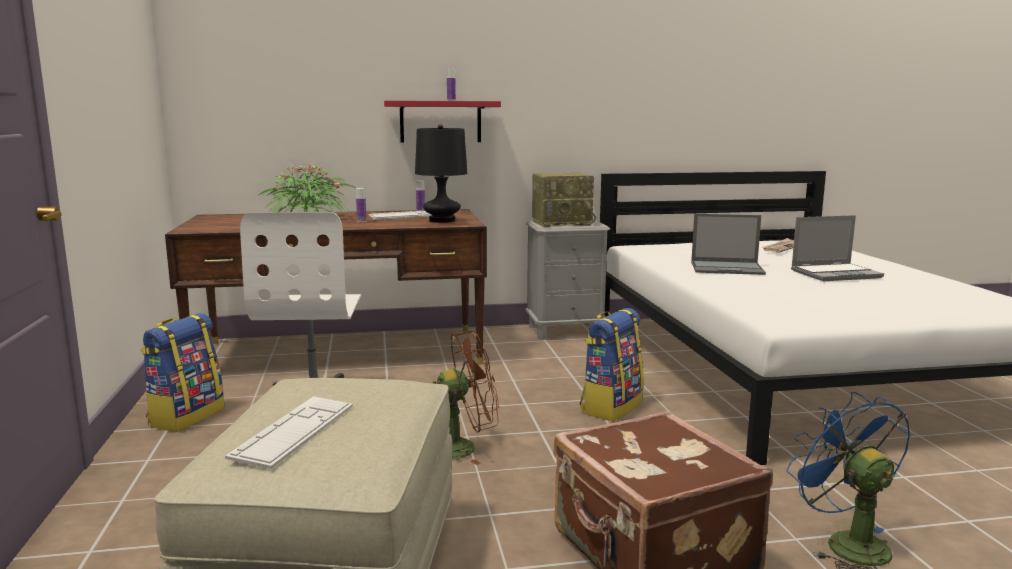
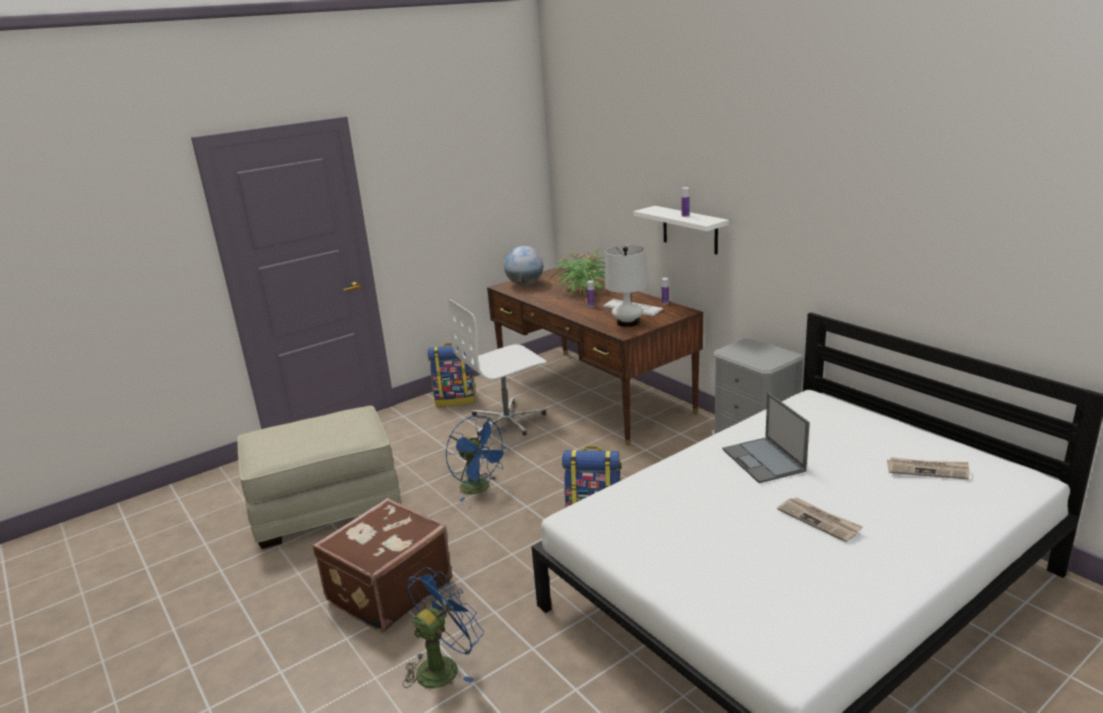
camera: 65 degrees right, 10 degrees up
(212, 225) = (525, 284): none -> globe
(294, 431) = (291, 433): keyboard -> none
(440, 121) = (690, 230): red shelf -> white shelf
(442, 220) = (627, 322): black table lamp -> white table lamp
(463, 447) = (480, 489): brown fan -> blue fan
(562, 223) = (754, 351): radio -> none
(836, 274) = (819, 520): laptop -> newspaper

